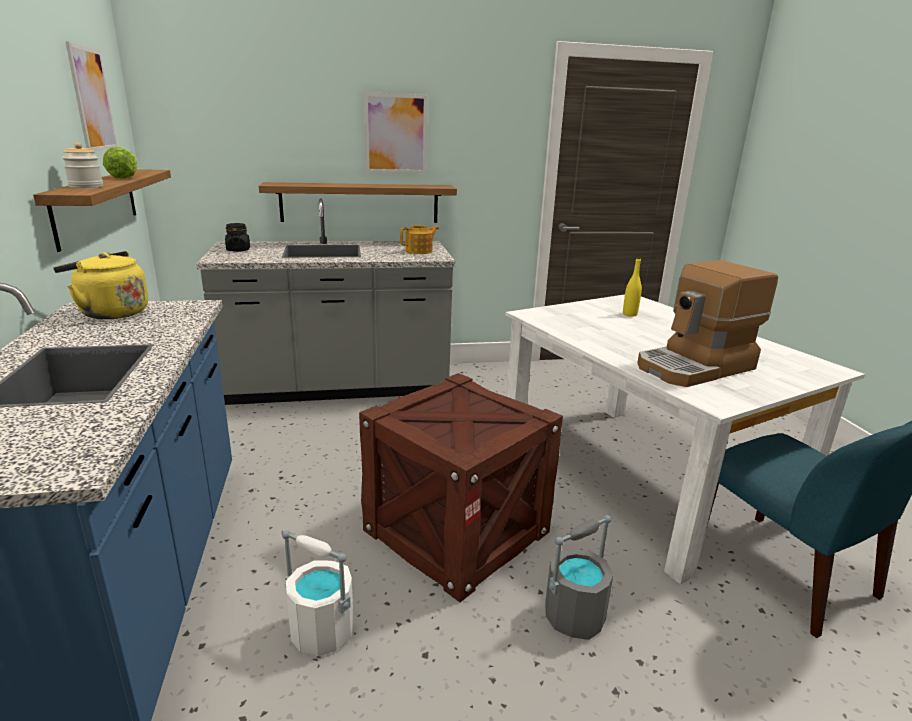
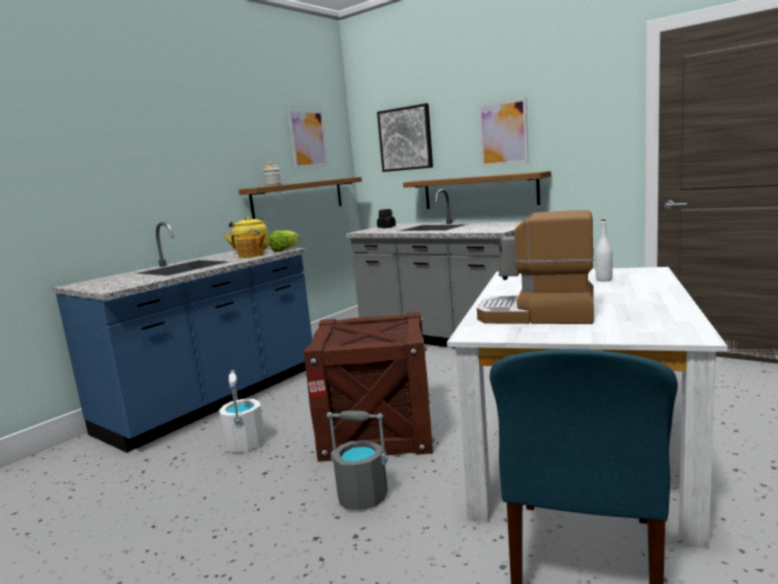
camera: 50 degrees right, 10 degrees down
(125, 177) = (314, 181): lettuce -> lettuce (284, 250)
(243, 119) = (405, 139): none -> picture
(419, 251) = (498, 227): teapot -> teapot (251, 256)
(629, 314) = (604, 280): yellow bottle -> white bottle

